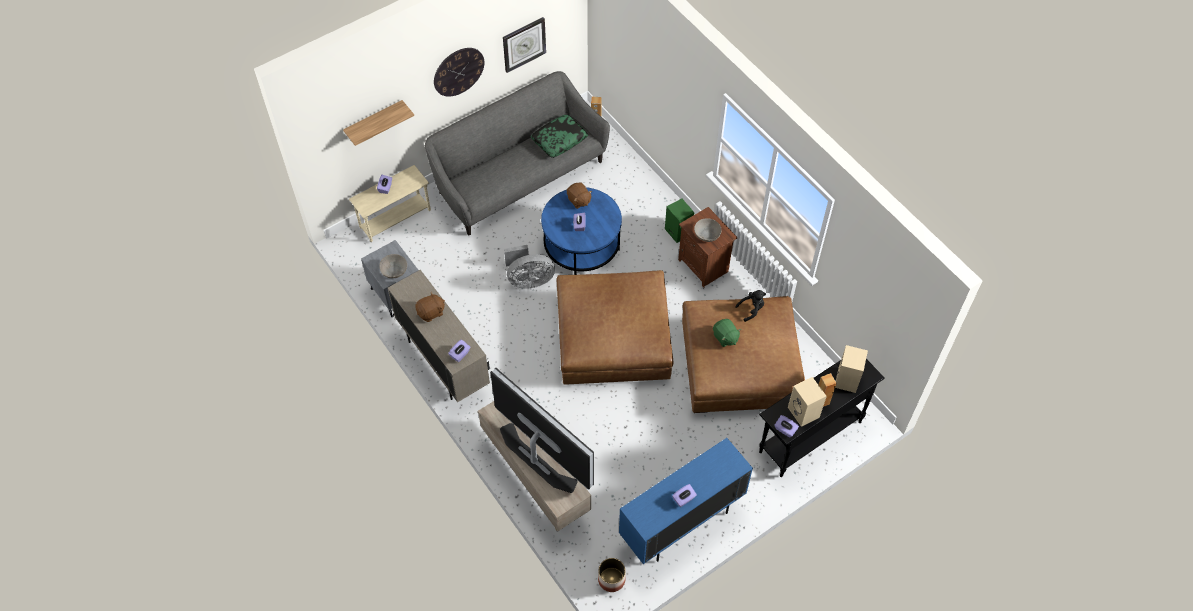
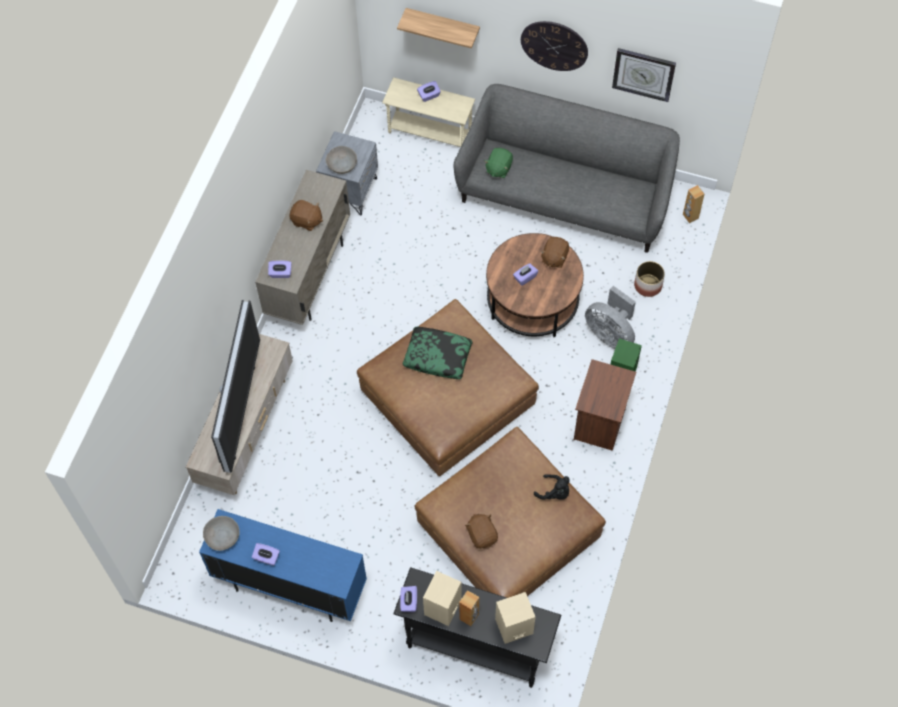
camera: 55 degrees right, 5 degrees up
(529, 280) = (454, 284): grey fan -> grey fan (610, 334)
(559, 139) = (613, 193): pillow -> pillow (438, 356)
(581, 244) = (532, 300): blue coffee table -> brown coffee table
(611, 579) = (190, 563): planter -> planter (647, 285)
(707, 234) = (600, 392): grey bowl -> grey bowl (223, 537)
(725, 337) = (500, 489): green plush toy -> green plush toy (498, 168)
(750, 369) = (482, 535): none -> brown plush toy

